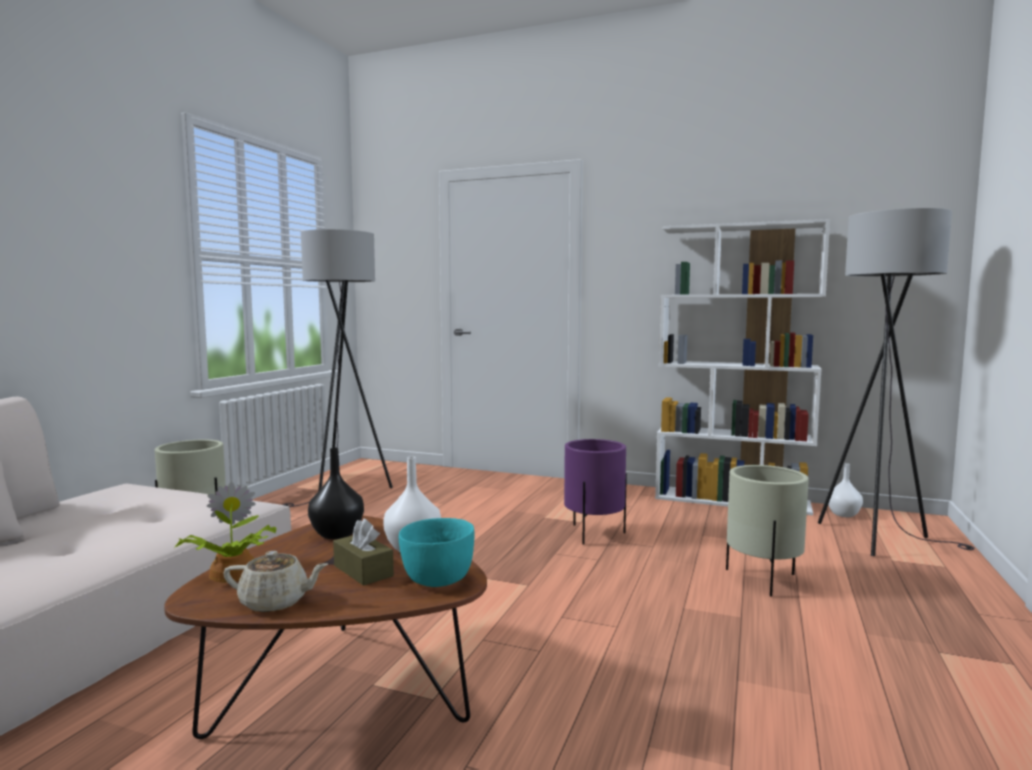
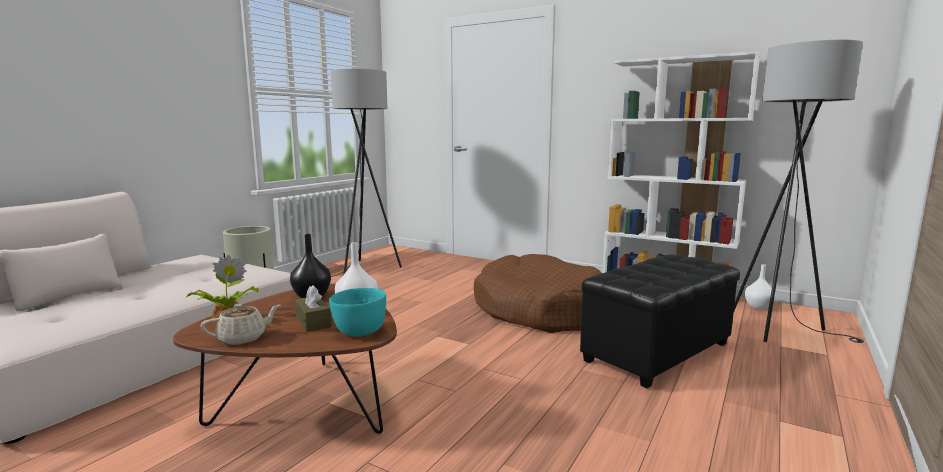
camera: 10 degrees right, 5 degrees up
(275, 602) = (243, 338): beige teapot -> beige teapot turned 45 degrees counterclockwise
(594, 534) = (538, 309): purple planter -> brown dog bed
(763, 580) = (658, 353): beige planter -> black ottoman

